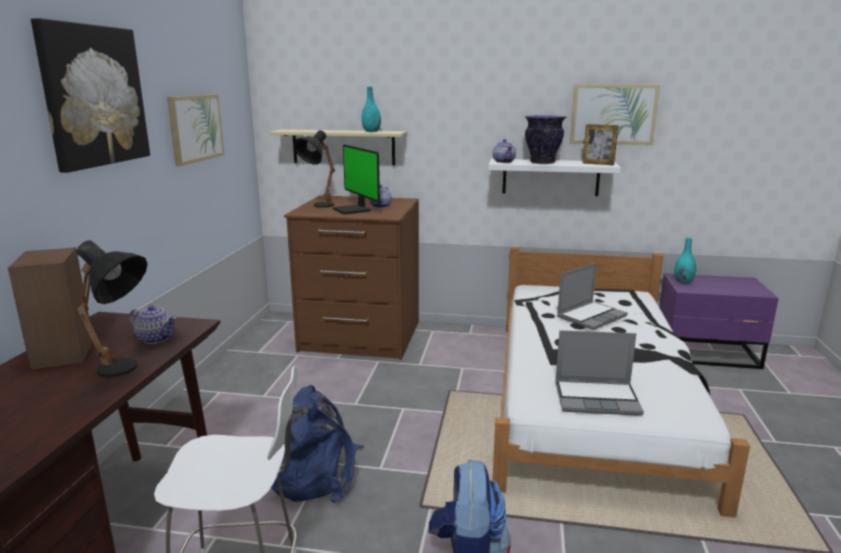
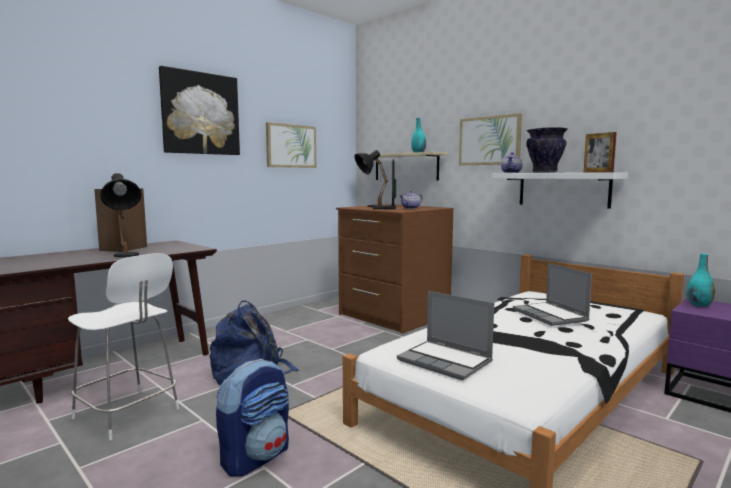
camera: 35 degrees right, 10 degrees down
(155, 338) = (170, 250): teapot -> none
(591, 316) = (551, 315): laptop -> laptop turned 75 degrees clockwise
(613, 114) = (625, 125): picture -> picture (489, 140)

